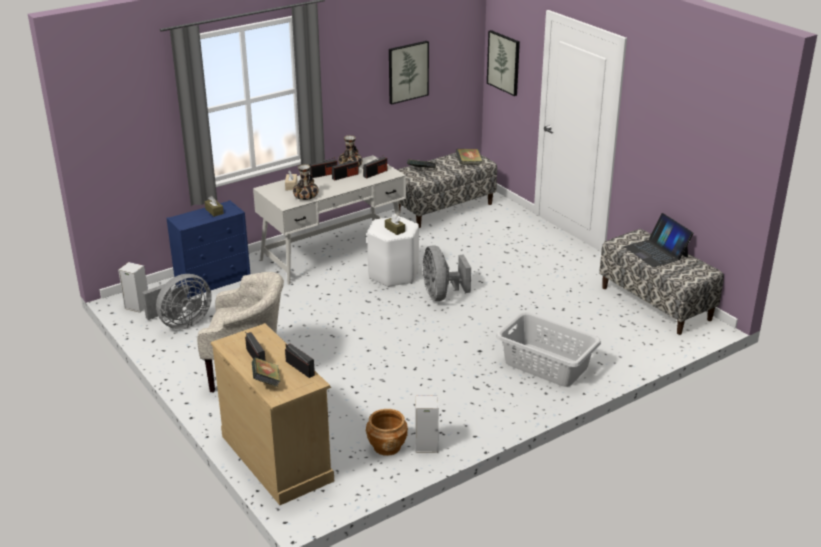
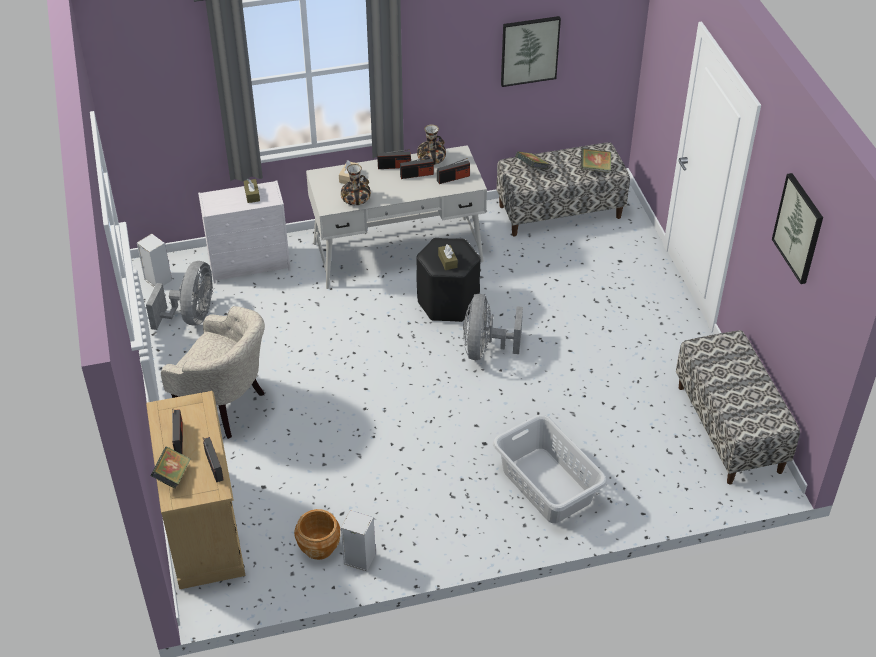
camera: 20 degrees right, 15 degrees up
(181, 323) = (191, 316): grey fan -> grey fan turned 60 degrees counterclockwise
(214, 282) = (250, 264): blue dresser -> white dresser
(393, 275) = (448, 303): white stool -> black stool
(504, 62) = (658, 56): picture -> picture (799, 228)
(656, 252) = (737, 374): laptop -> none

